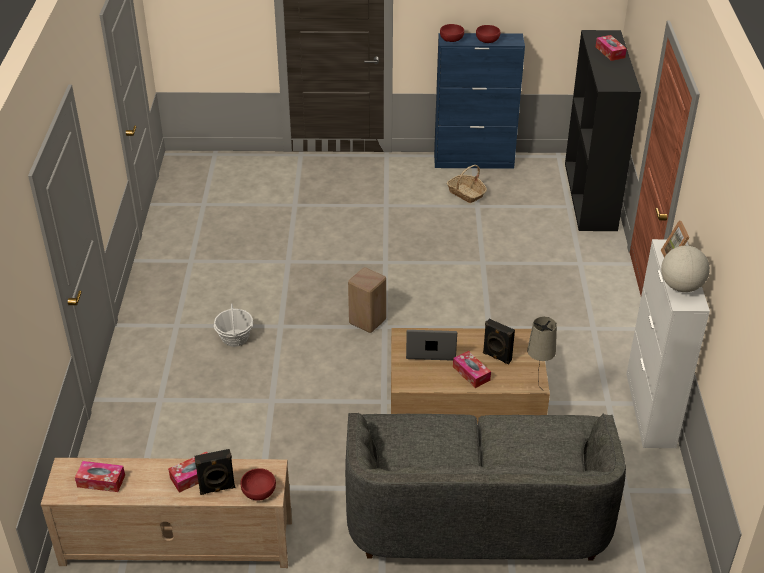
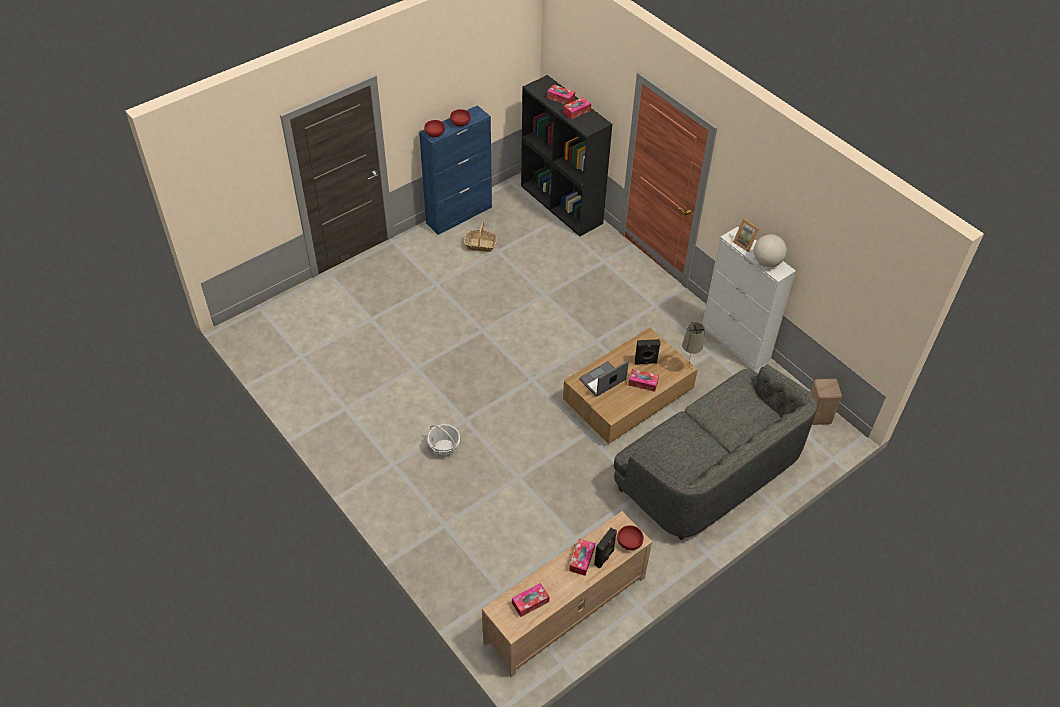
camera: 40 degrees left, 10 degrees up
(367, 320) = (517, 382): beige stool -> beige stool (817, 415)
(614, 68) = (577, 111): none -> tissue box

